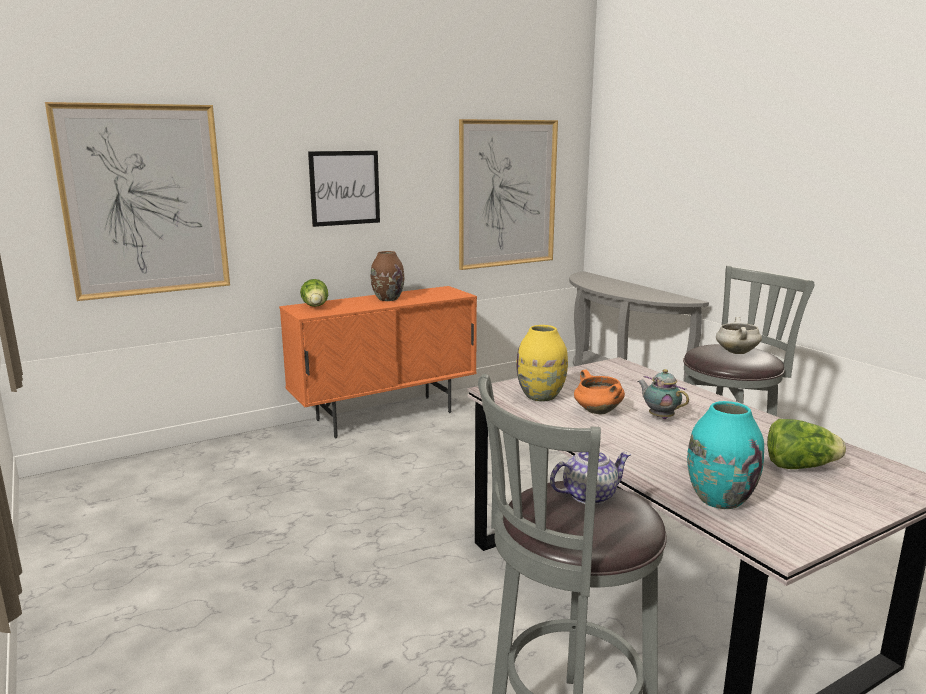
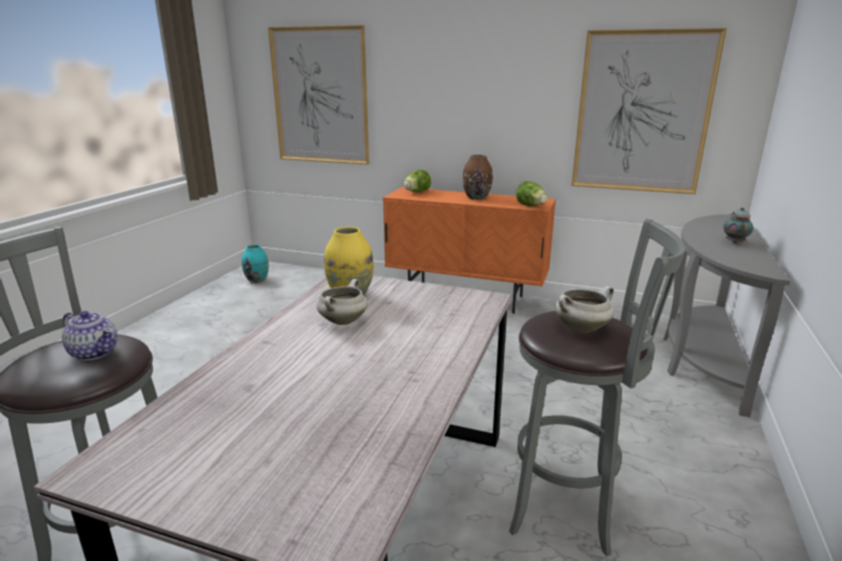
camera: 50 degrees right, 5 degrees up
(344, 188) = (462, 95): picture -> none
(597, 411) = (343, 321): orange cooking pot -> white cooking pot
(659, 417) = (365, 347): teapot -> teapot (734, 242)
(719, 499) = (182, 418): turquoise vase -> turquoise vase (257, 280)
(799, 466) = (307, 445): lettuce -> lettuce (531, 206)

